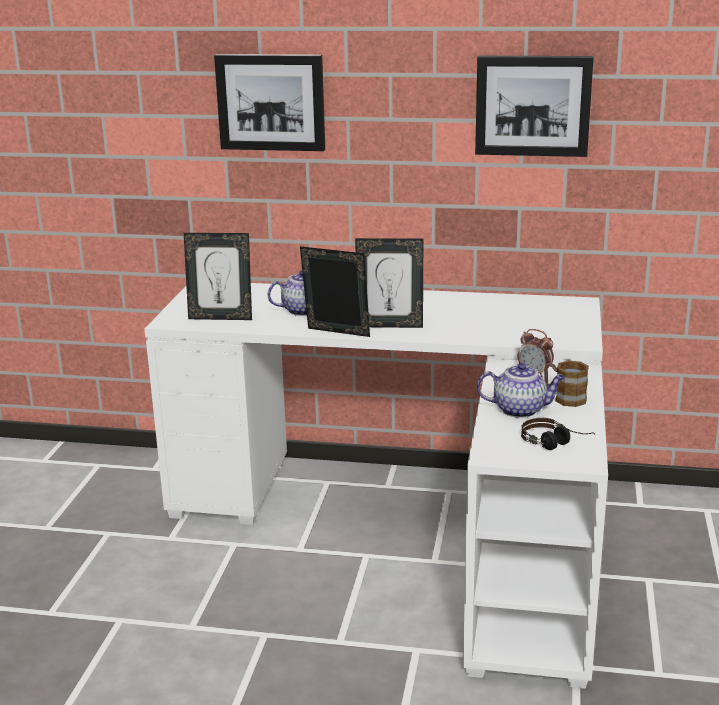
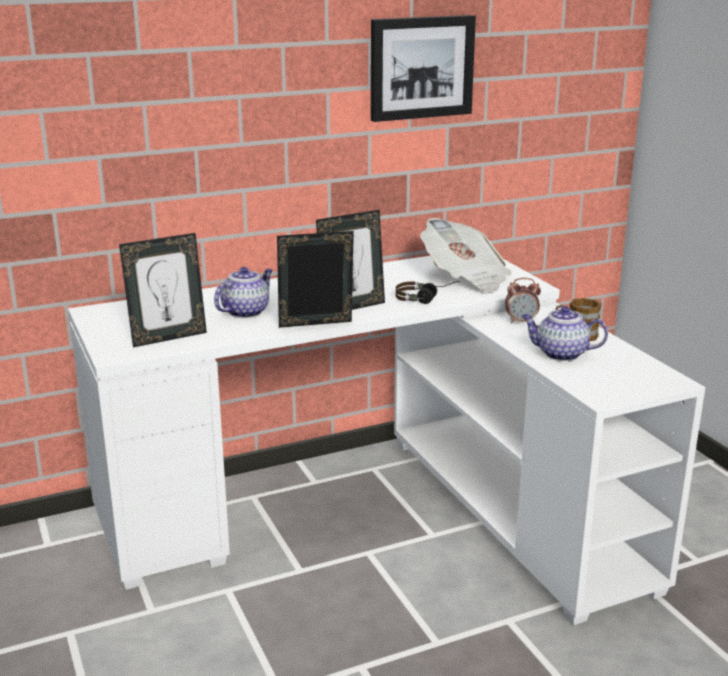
camera: 35 degrees left, 0 degrees up
(271, 102) = (155, 84): picture -> none
(520, 410) = (560, 354): teapot -> teapot turned 135 degrees counterclockwise
(529, 322) = (465, 279): none -> newspaper
(556, 444) = (632, 374): headphones -> headphones (426, 299)

